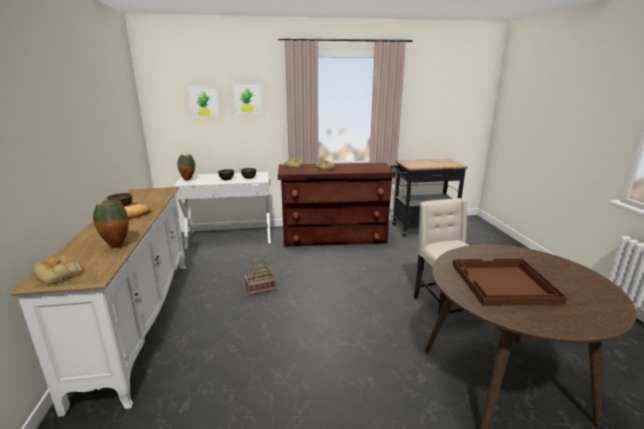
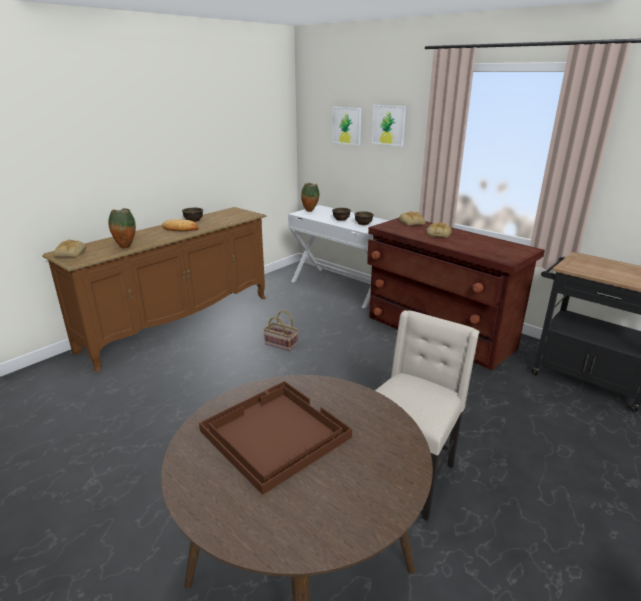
camera: 50 degrees right, 5 degrees up
(141, 321) = (180, 323): white cabinet -> brown cabinet

